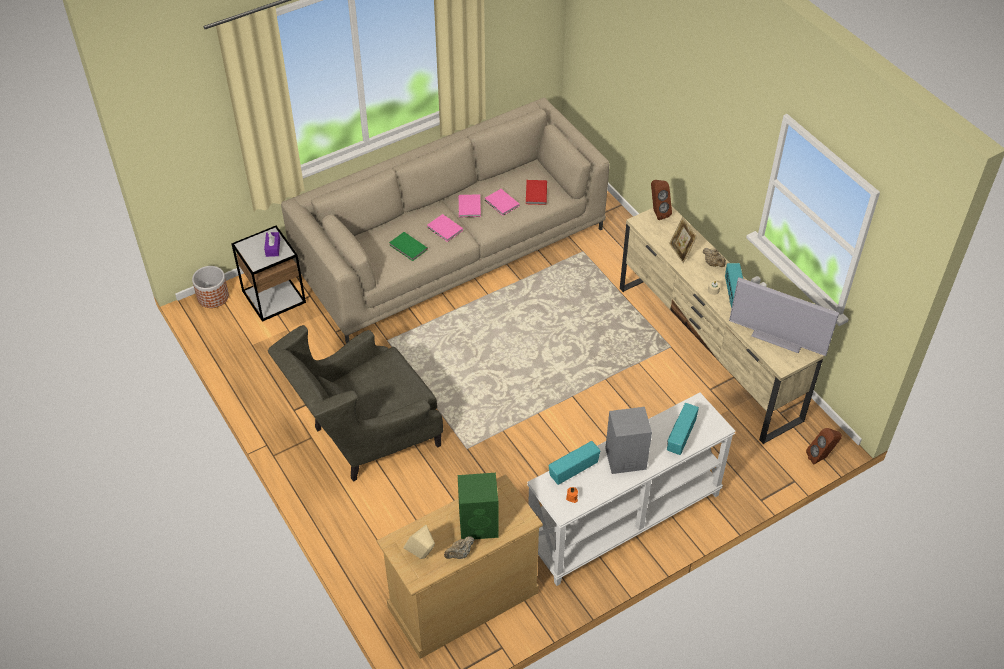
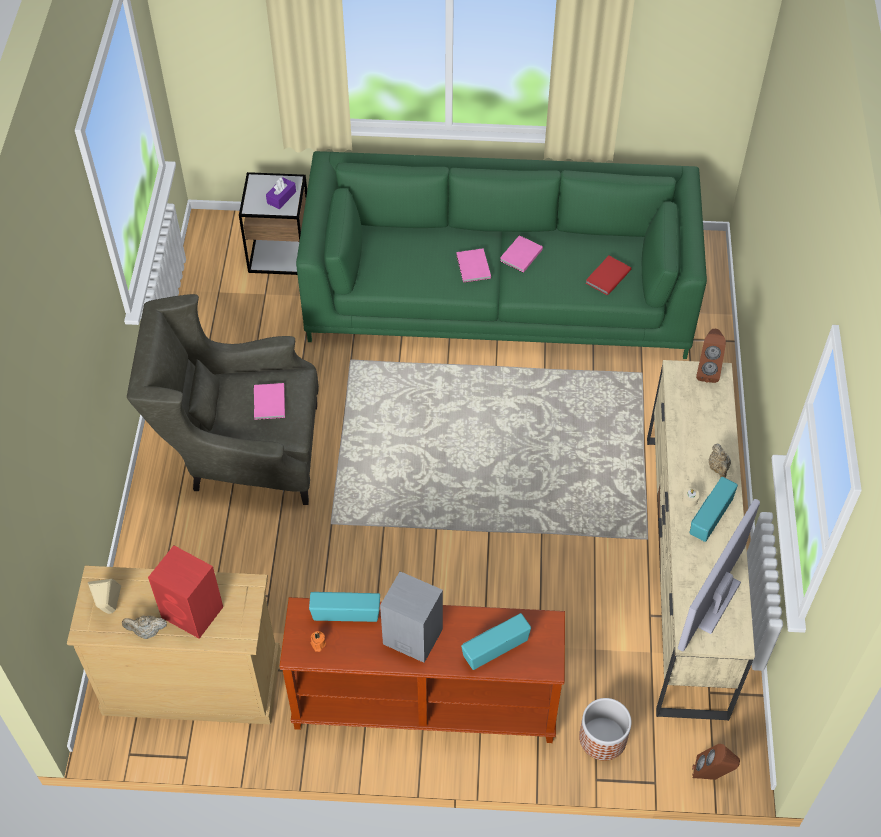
camera: 35 degrees right, 5 degrees up
(213, 297) = (224, 222): planter -> planter (602, 738)
(408, 248) = (416, 268): green book -> none
(451, 250) = (499, 295): beige sofa -> green sofa
(479, 524) = (193, 613): green speaker -> red speaker
(502, 204) = (559, 269): pink book -> pink book (268, 403)
(624, 521) = (424, 705): white console table -> brown console table
(681, 252) = (693, 433): picture frame -> none
(777, 338) = (715, 602): television -> television turned 60 degrees clockwise

